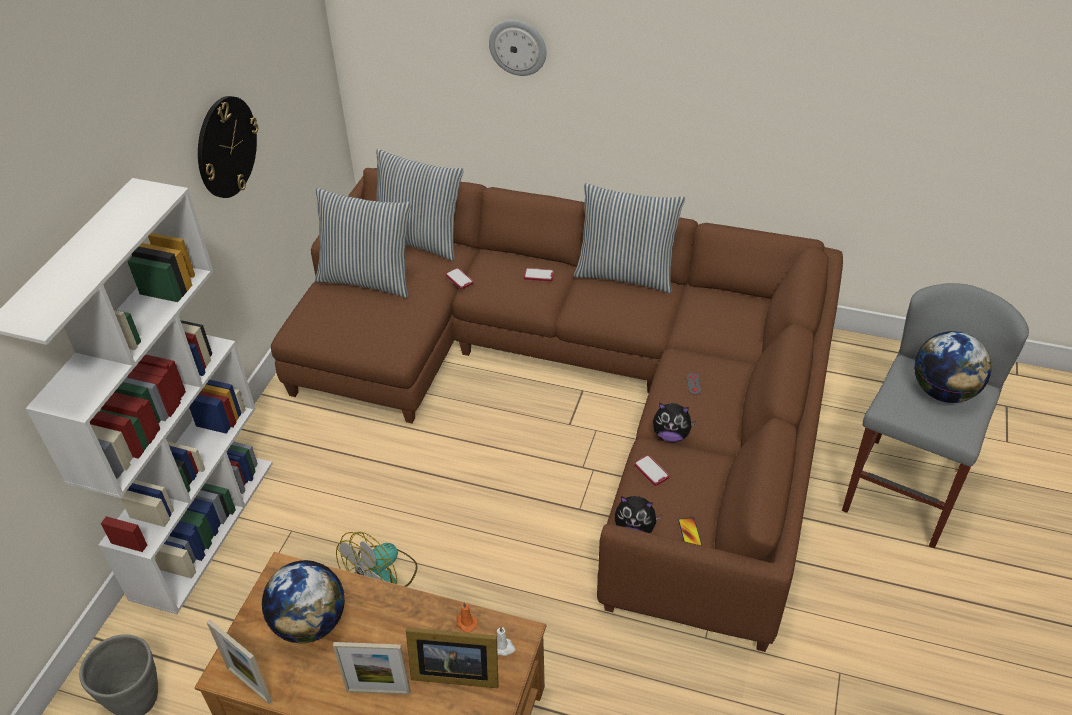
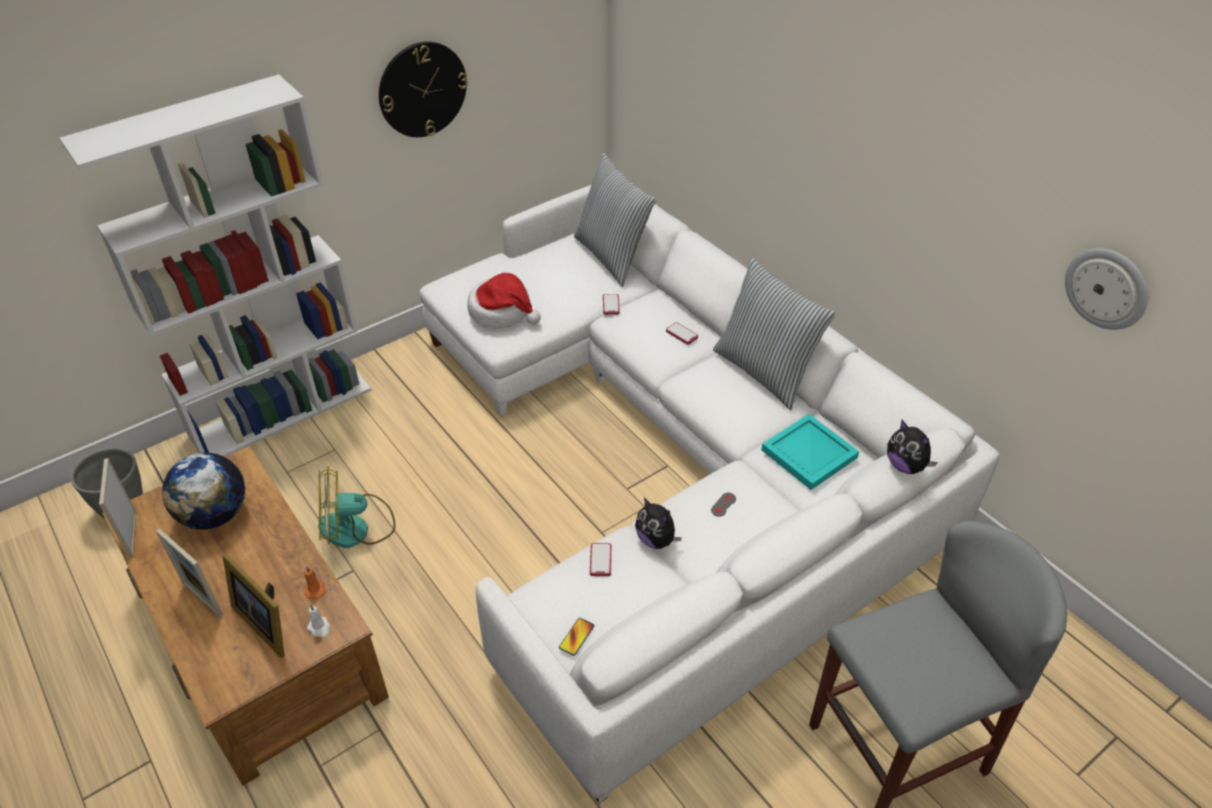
camera: 35 degrees right, 0 degrees up
(368, 279) = (538, 270): pillow -> none
(374, 327) = (502, 311): none -> hat
(518, 47) = (745, 93): wall clock -> wall clock (1107, 288)
(584, 385) = (673, 462): brown sofa -> white sofa
(635, 528) = (536, 602): plush toy -> plush toy (905, 466)
(715, 317) = (810, 454): none -> turquoise tray
(943, 392) = (940, 653): globe -> none

